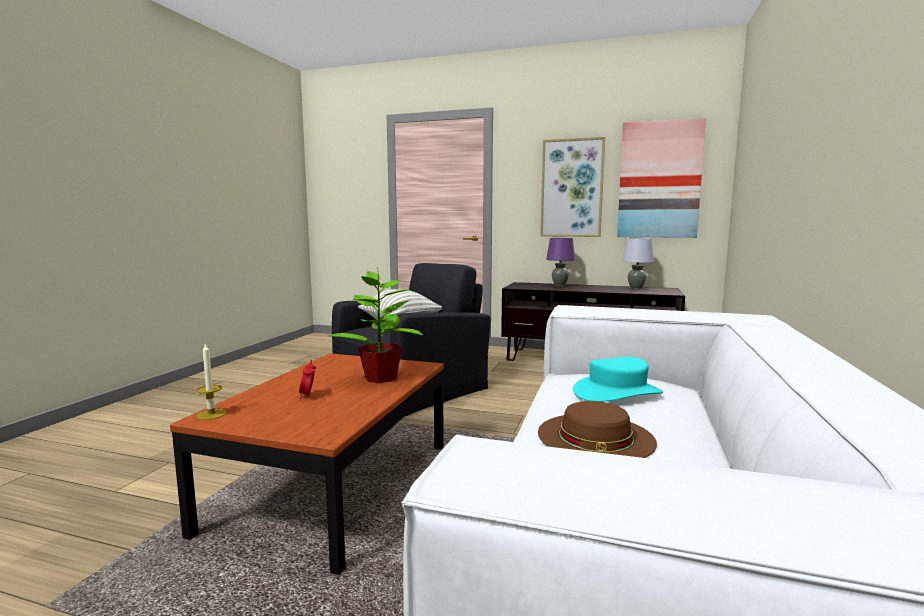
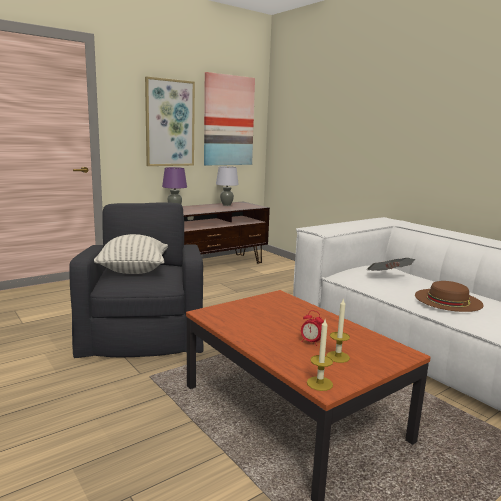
camera: 55 degrees left, 5 degrees up
(282, 410) = (338, 357): none -> candle
(380, 378) = (294, 313): potted plant -> none
(617, 392) = (388, 277): turquoise hat -> newspaper

